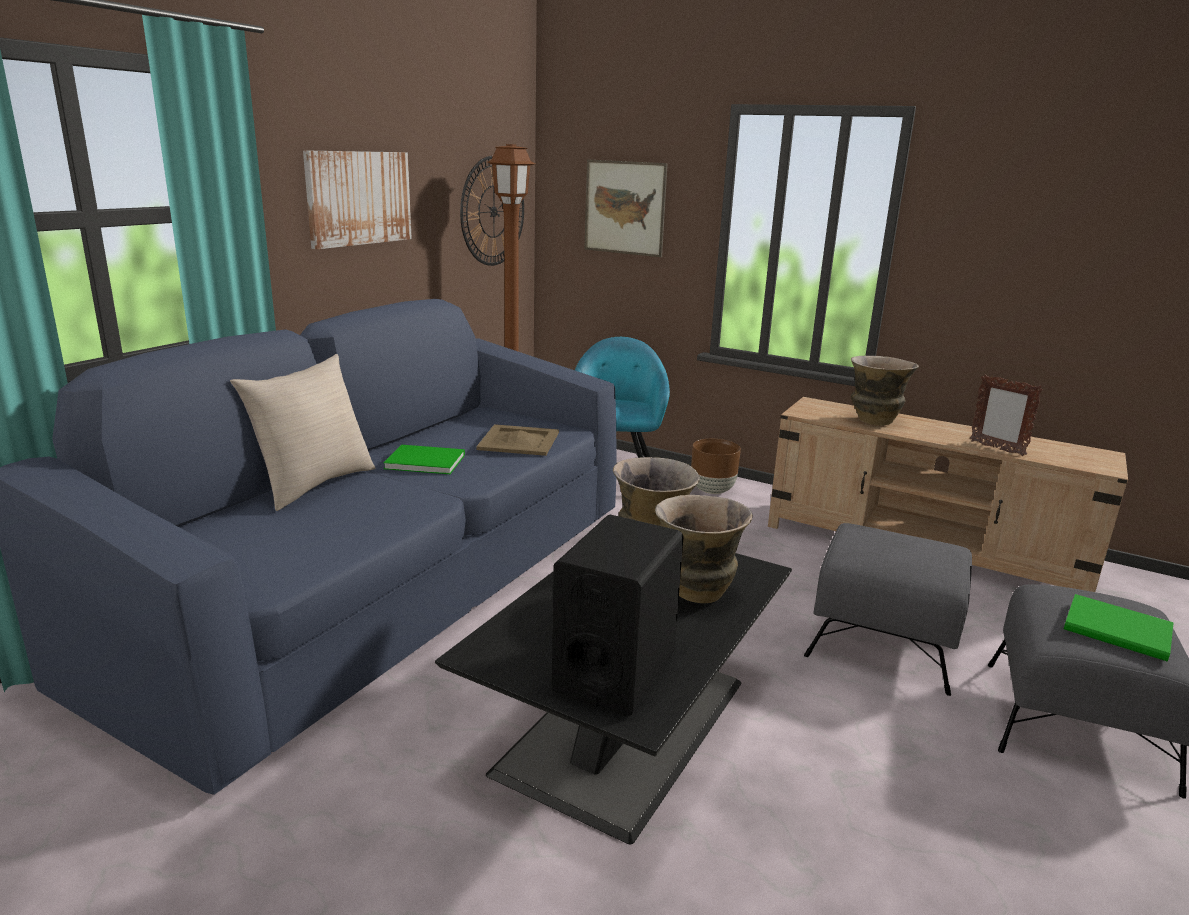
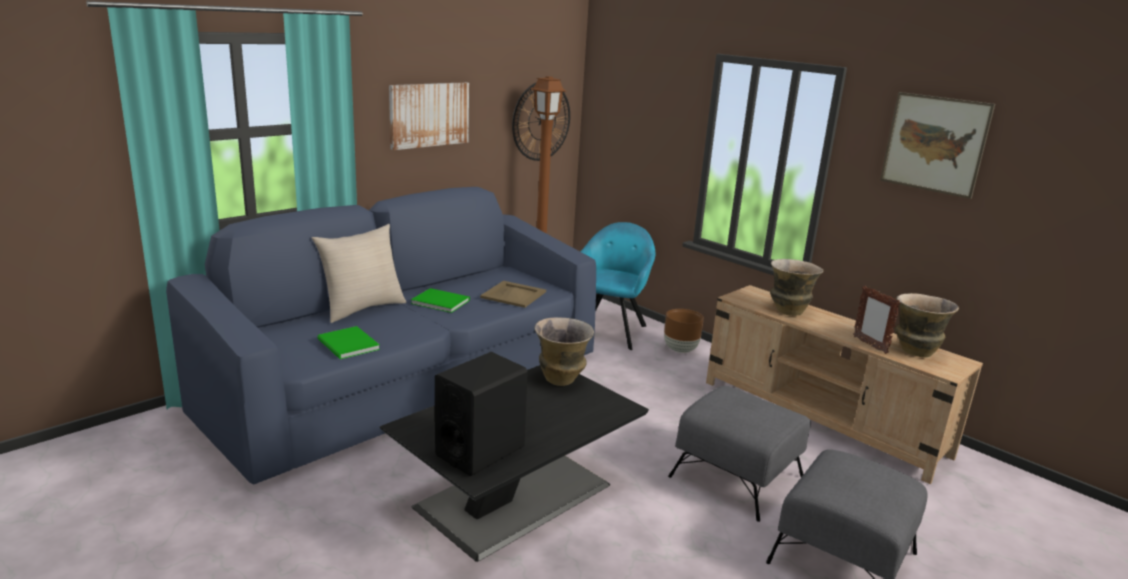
camera: 15 degrees right, 0 degrees up
(625, 208) = (640, 124): picture -> picture (935, 144)
(695, 592) = (567, 414): vase -> vase (914, 351)
(1120, 632) = (863, 490): green book -> green book (347, 345)

